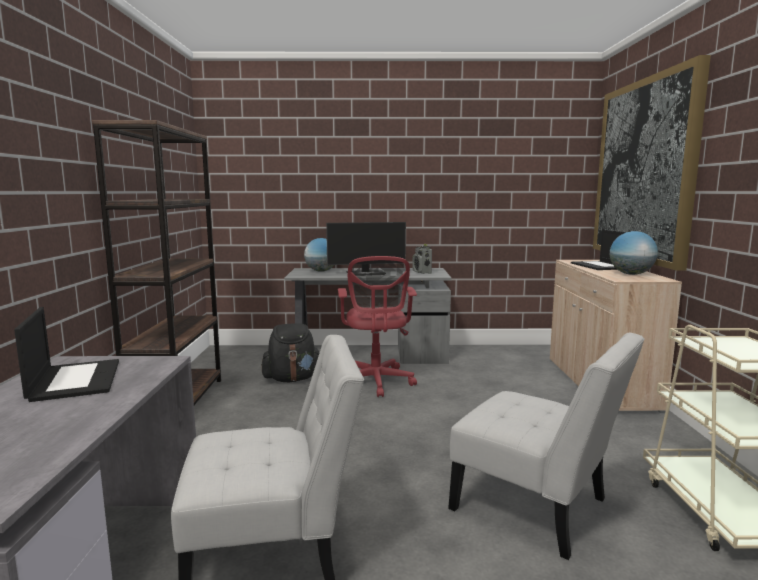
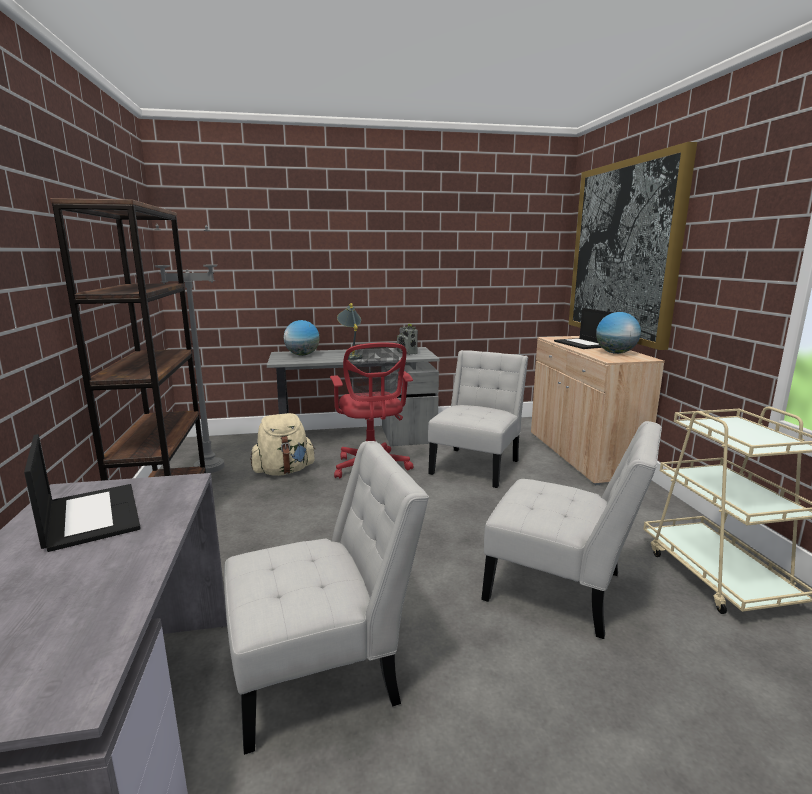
camera: 10 degrees left, 5 degrees up
(226, 371) = (209, 467): none -> grey floor lamp
(292, 379) = (284, 471): black backpack -> beige backpack
(366, 273) = (351, 356): monitor -> grey table lamp
(483, 386) = (477, 465): none -> white chair

